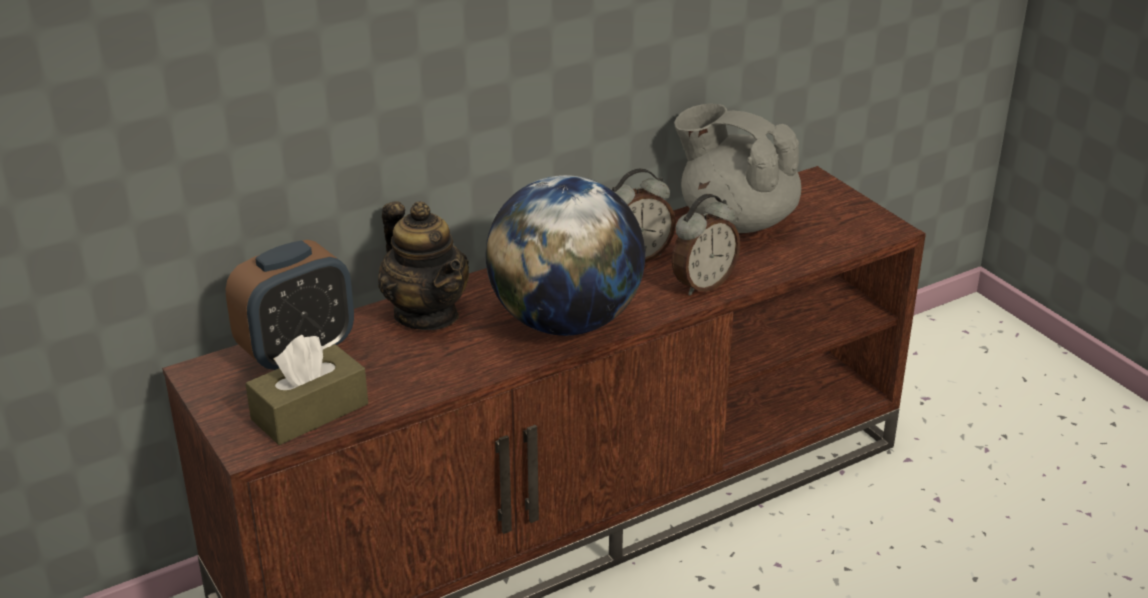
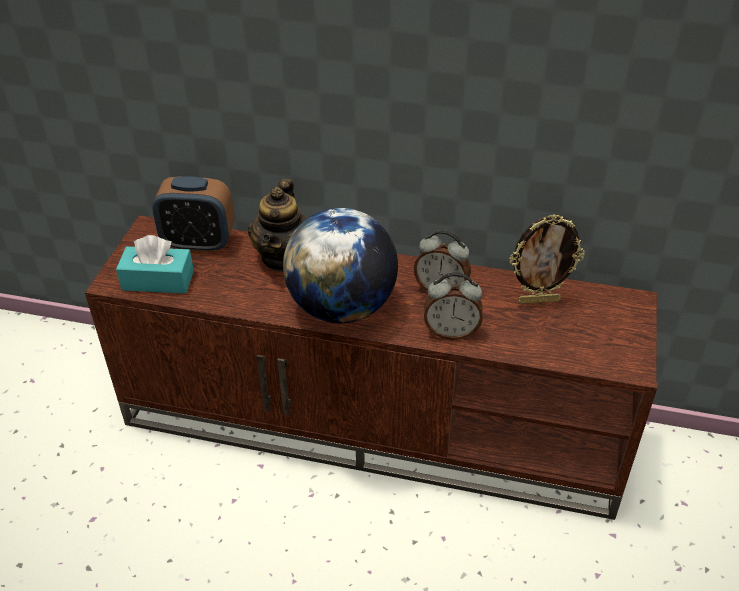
camera: 45 degrees right, 10 degrees up
(310, 412) = (158, 280): brown tissue box -> turquoise tissue box
(735, 220) = (538, 300): grey teapot -> picture frame

